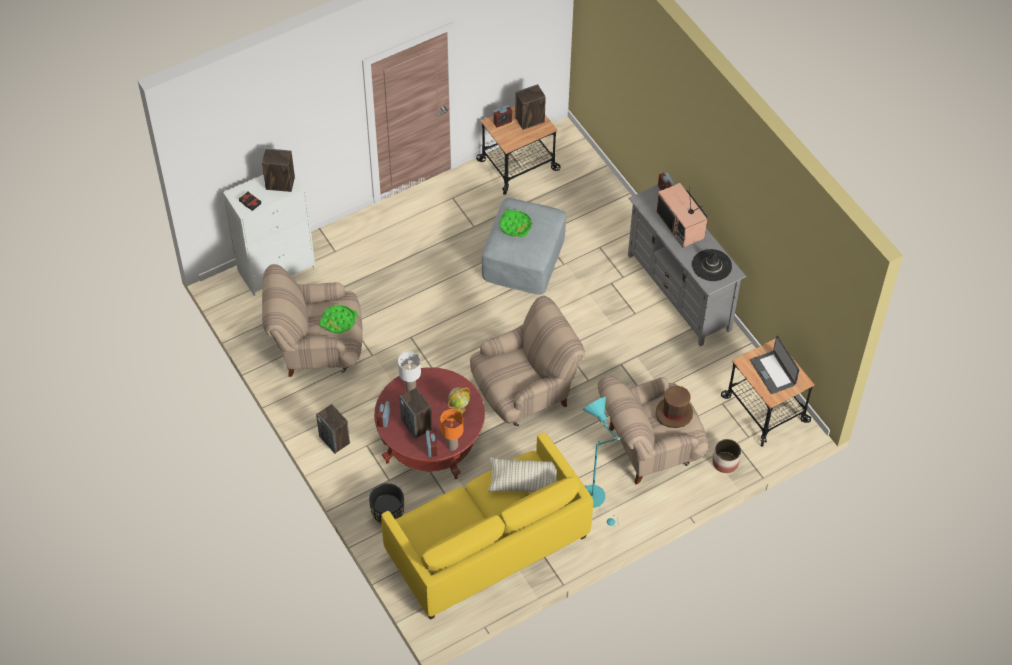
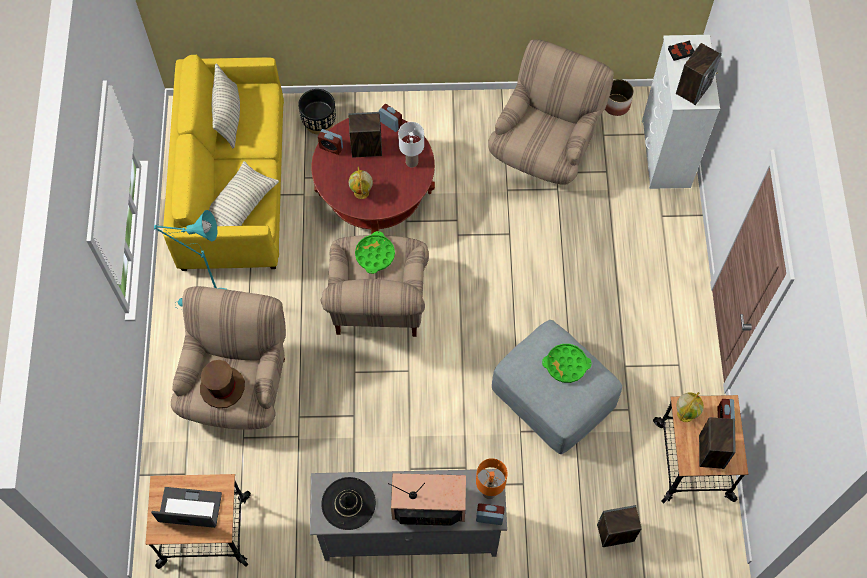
camera: 120 degrees right, 10 degrees up
(335, 440) = (427, 116): speaker -> speaker (615, 533)
(338, 321) = (533, 137): green tray -> green tray (375, 255)
(448, 535) = (228, 116): none -> pillow
(452, 445) = (322, 166): orange table lamp -> orange table lamp (488, 492)
(512, 141) = (685, 413): none -> globe
(725, 462) = (172, 448): planter -> planter (616, 105)

